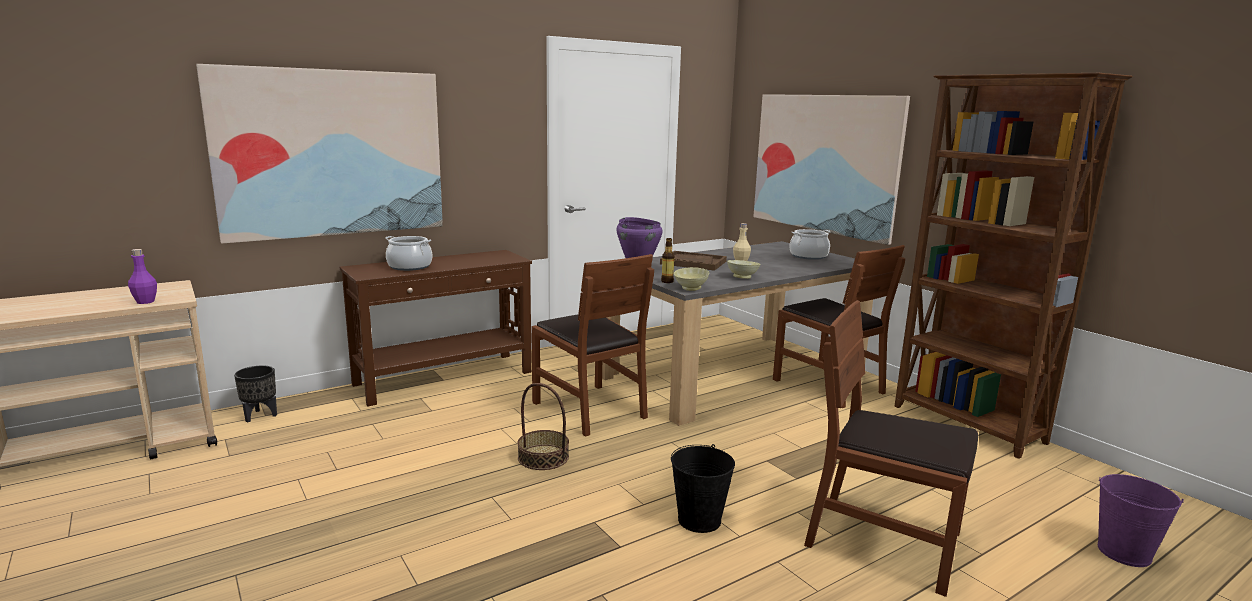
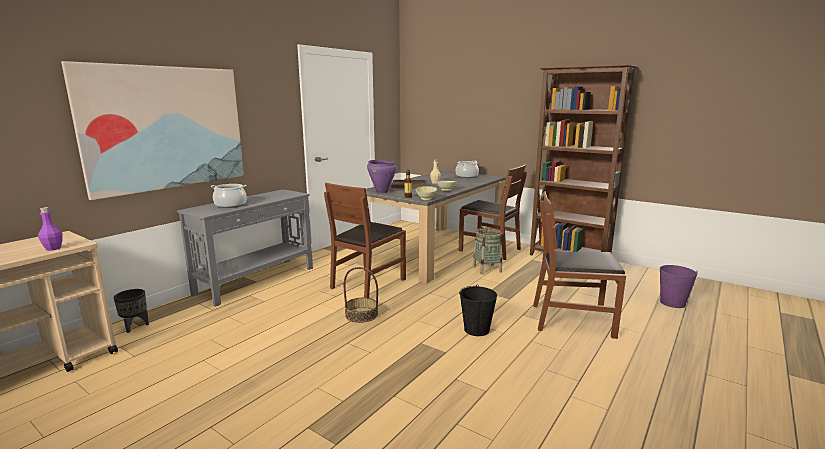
camera: 20 degrees left, 0 degrees up
(445, 378) = (257, 280): brown console table -> grey console table
(590, 409) = (367, 283): brown chair -> brown chair turned 90 degrees clockwise
(797, 419) = (487, 269): none -> basket
(824, 163) = (466, 122): picture -> none

